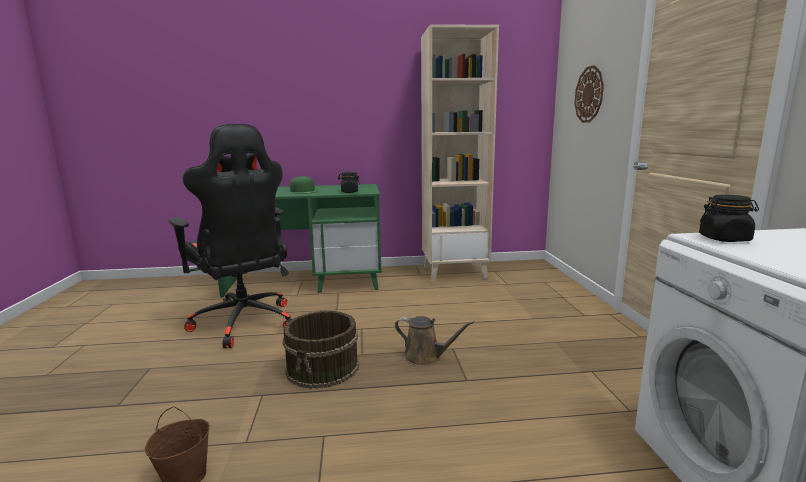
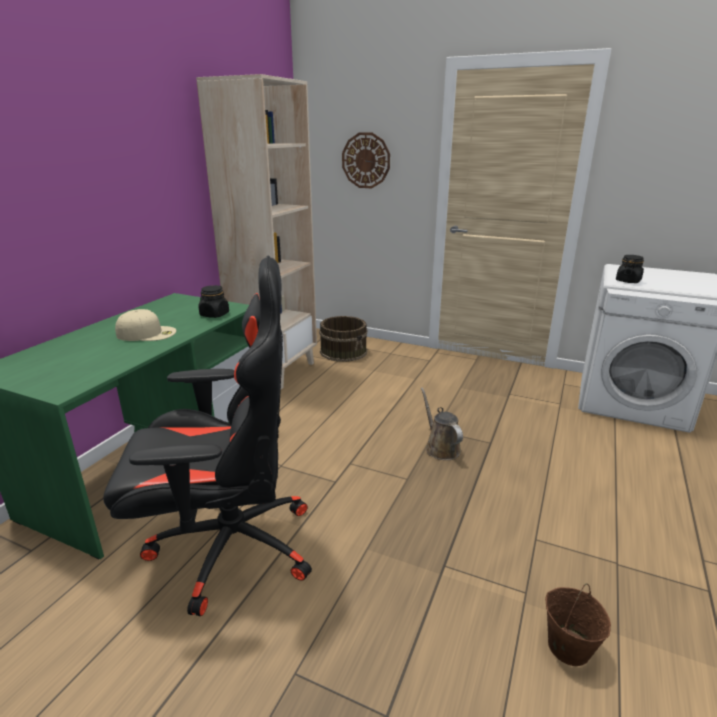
camera: 60 degrees left, 10 degrees up
(304, 191) = (147, 333): green cap -> beige cap
(323, 368) = (416, 510): brown bucket -> brown bucket (344, 351)
(426, 357) = (440, 447): brown watering can -> brown watering can turned 75 degrees counterclockwise

